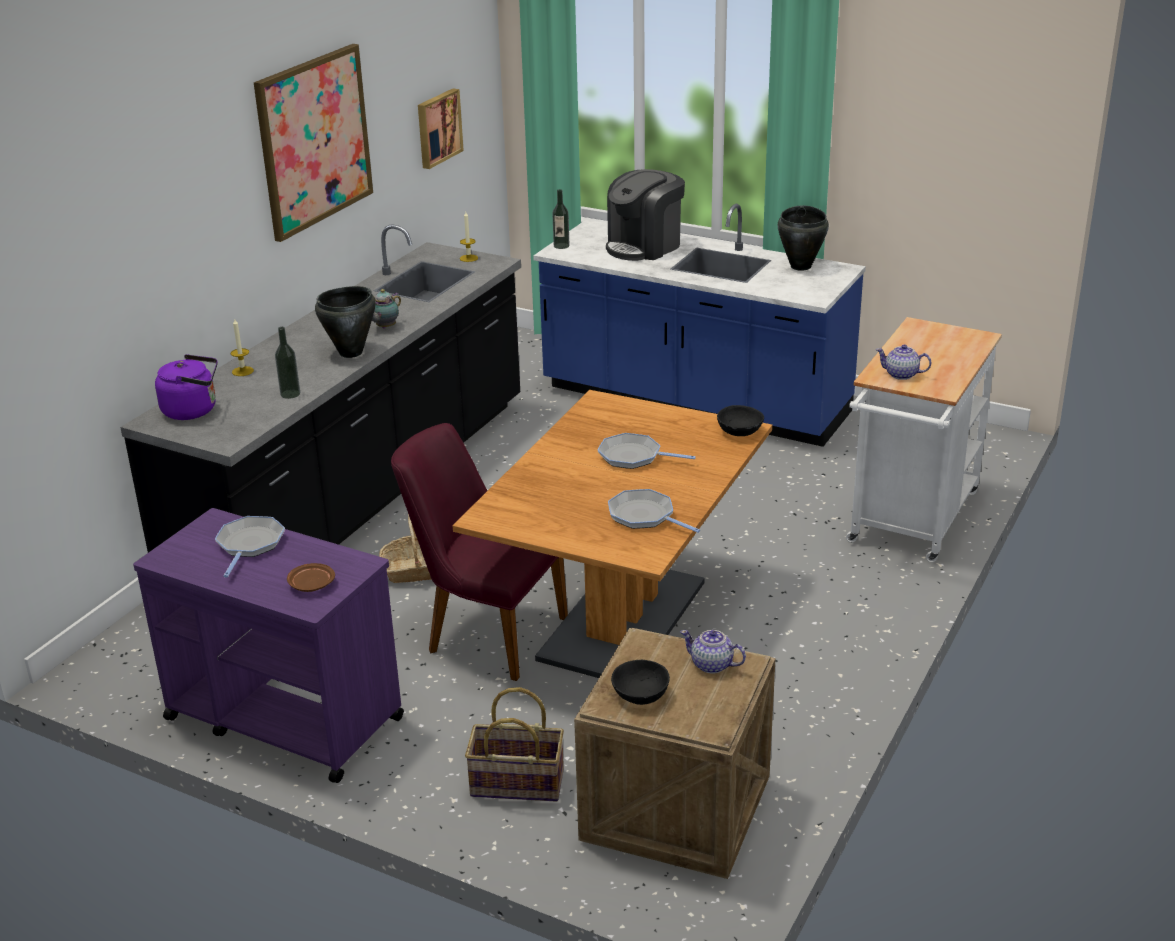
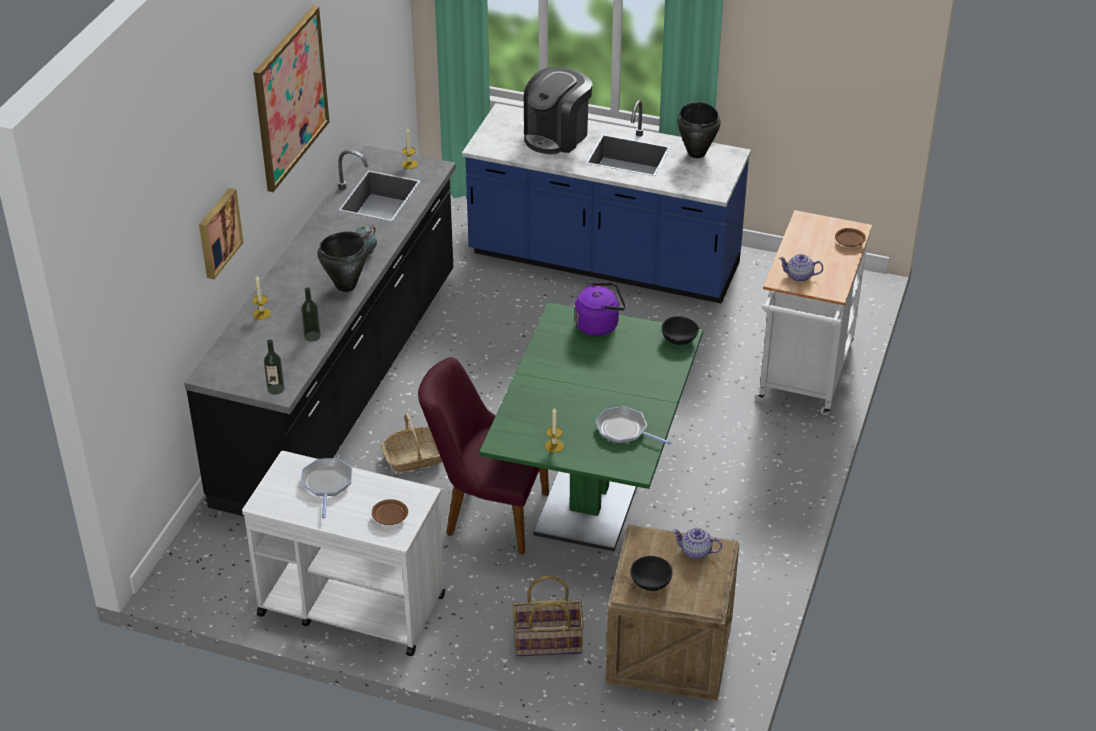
camera: 10 degrees left, 10 degrees up
(193, 410) = (238, 360): purple kettle -> purple kettle (599, 325)
(283, 717) = (350, 604): purple cart -> white cart
(437, 128) = (368, 43): picture -> picture (218, 232)
(549, 526) = (554, 446): none -> candle
(561, 246) = (483, 139): bottle -> bottle (275, 389)
(623, 620) = (593, 491): brown dining table -> green dining table
(633, 456) = (601, 371): frying pan -> none
(970, 347) = (849, 242): none -> brown plate

